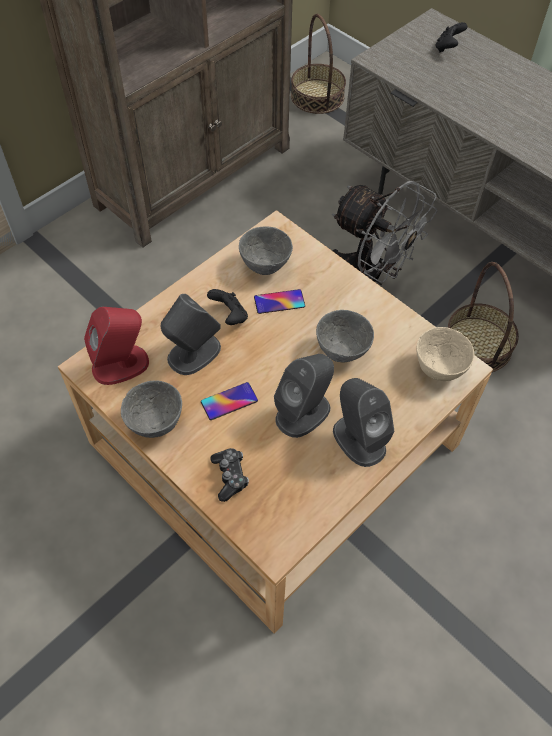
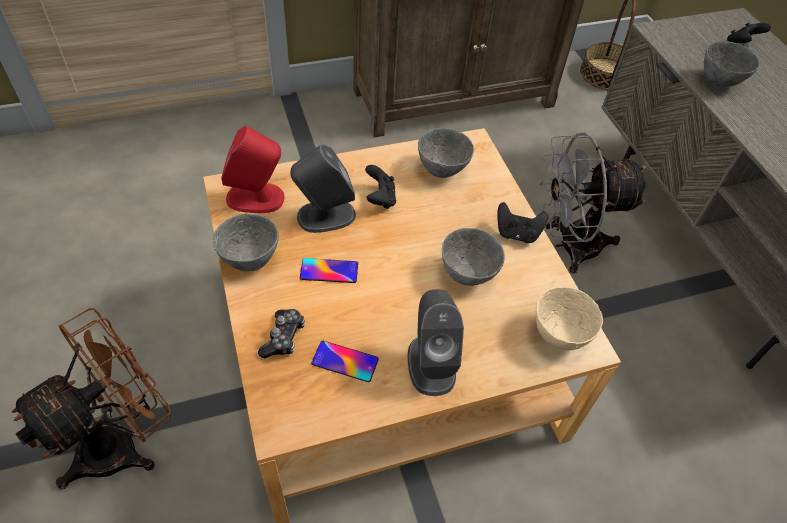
camera: 25 degrees right, 5 degrees down
(95, 637) = (122, 442): none -> brown fan
(279, 302) = (435, 205): phone -> phone (345, 361)
(303, 412) = (392, 313): grey speaker -> none
(359, 297) = (517, 234): none -> black game controller
(371, 278) = (568, 245): grey fan -> grey fan turned 105 degrees clockwise
(449, 91) = (719, 81): none -> grey bowl
(477, 345) = (646, 353): basket -> none

